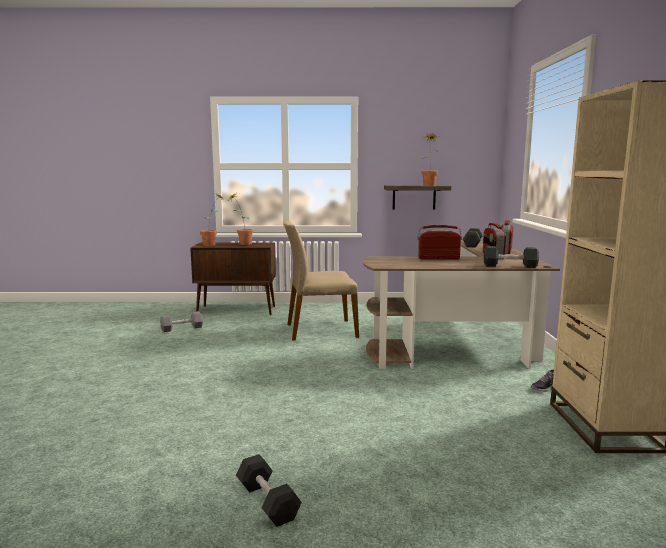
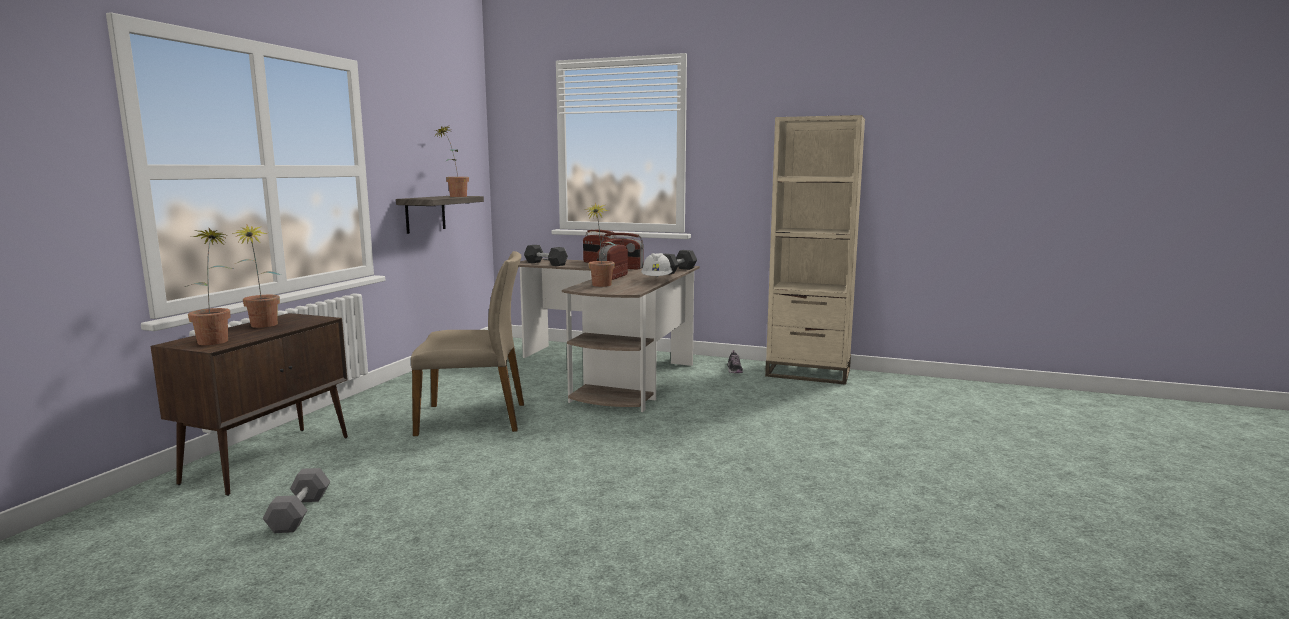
camera: 70 degrees left, 0 degrees up
(267, 502) = (908, 495): black dumbbell -> none
(320, 330) = (474, 418): beige chair -> beige chair turned 105 degrees counterclockwise
(395, 260) = (600, 286): none -> potted plant
(447, 266) = (656, 280): none -> white hard hat

